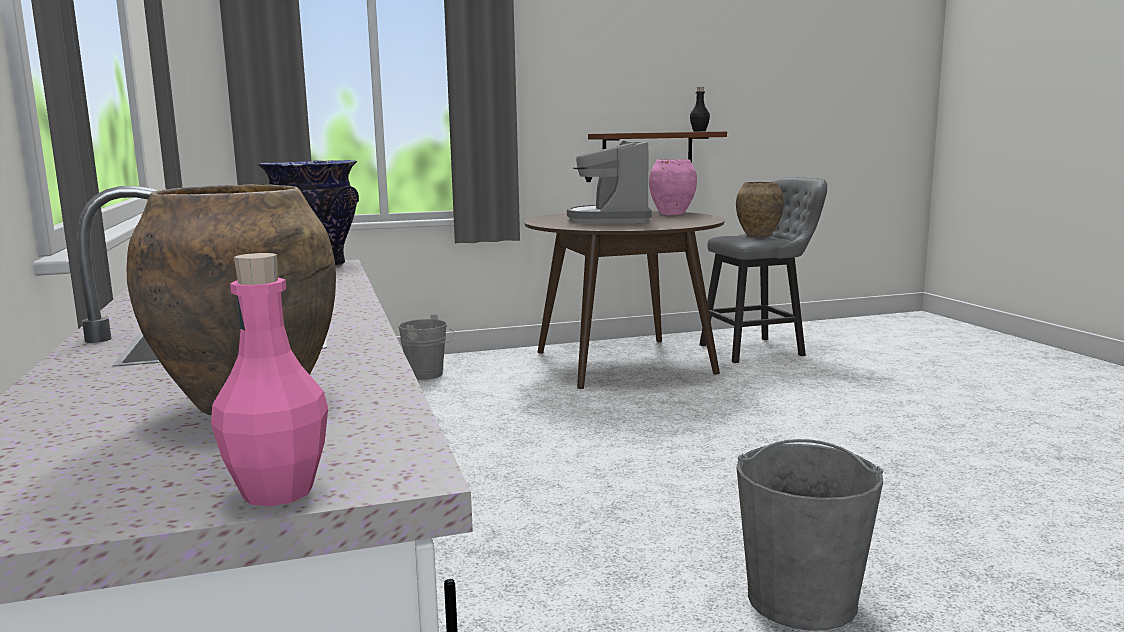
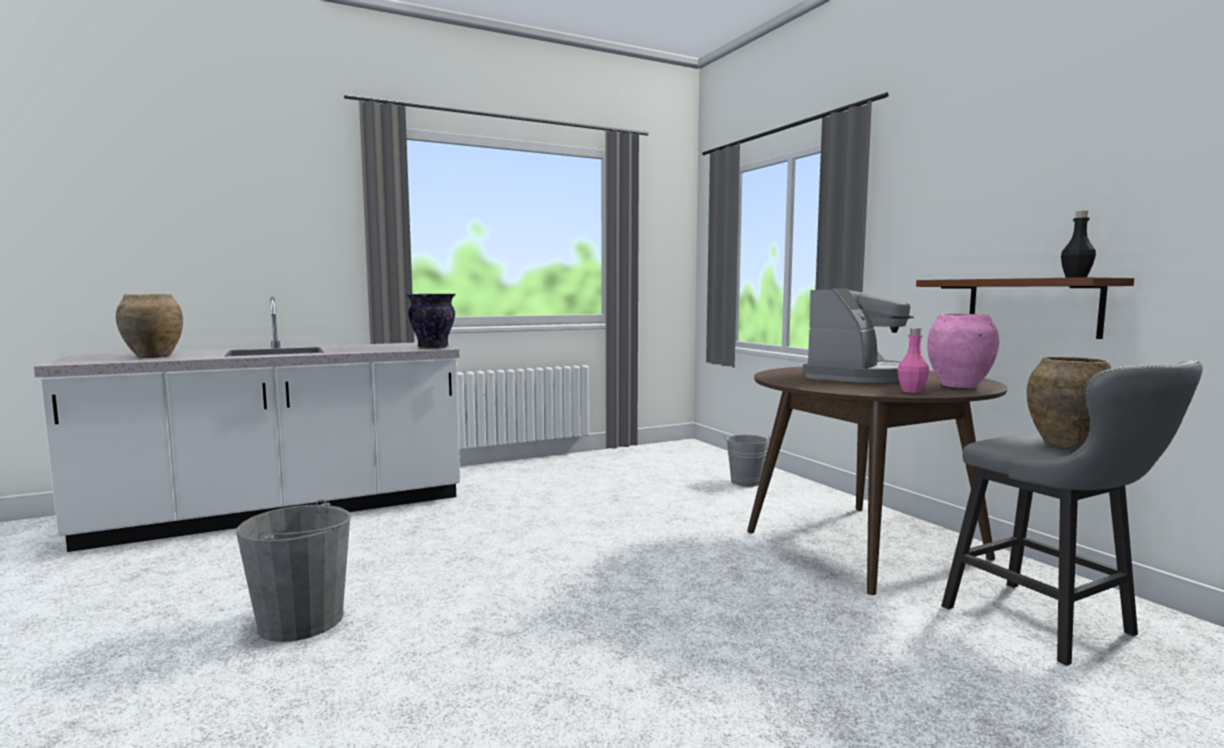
camera: 80 degrees right, 5 degrees down
(278, 492) = (65, 361): pink bottle -> pink bottle (911, 391)
(610, 219) = (859, 376): coffee machine -> coffee machine turned 135 degrees clockwise

